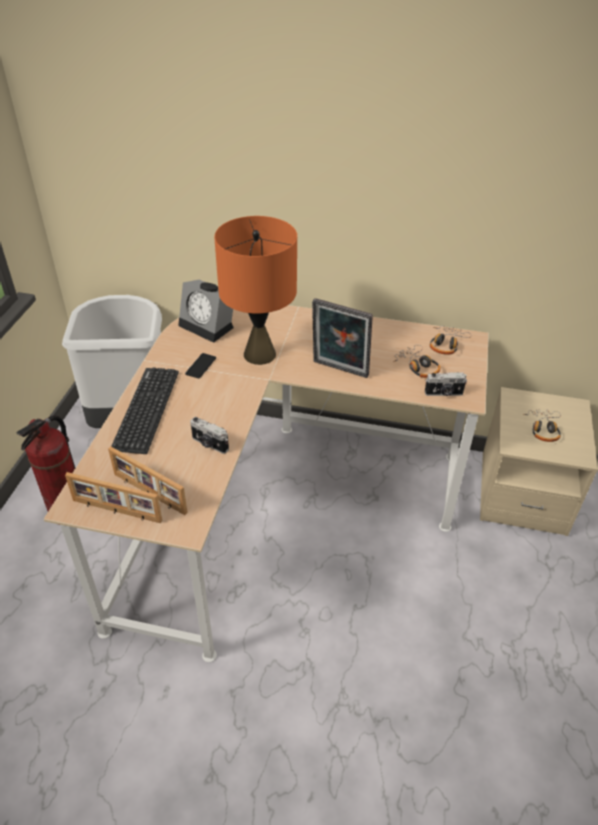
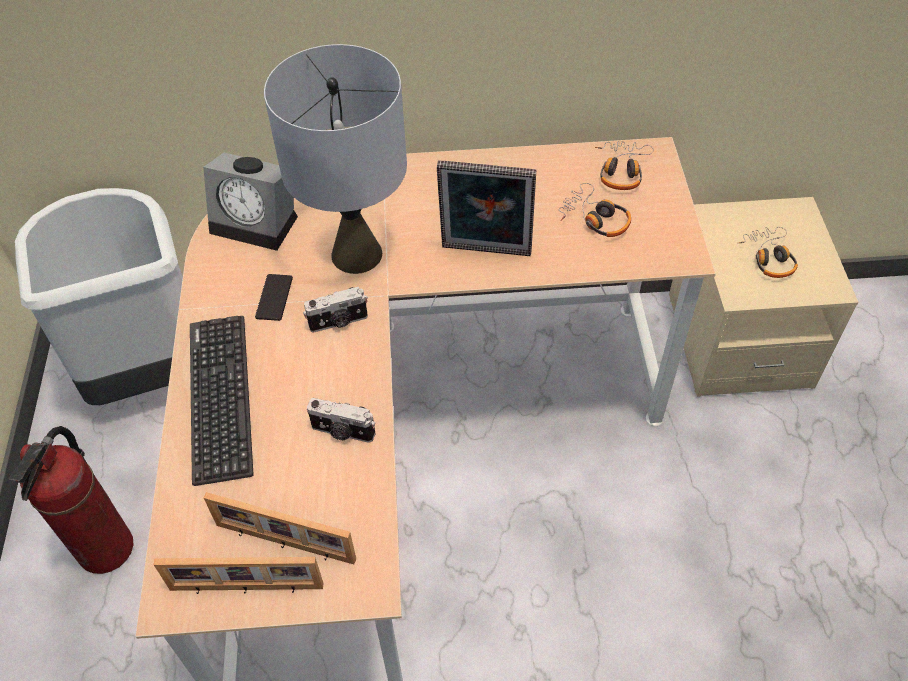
camera: 15 degrees left, 10 degrees up
(259, 354) = (356, 254): orange table lamp -> grey table lamp
(444, 393) = (648, 255): camera -> camera (339, 322)

